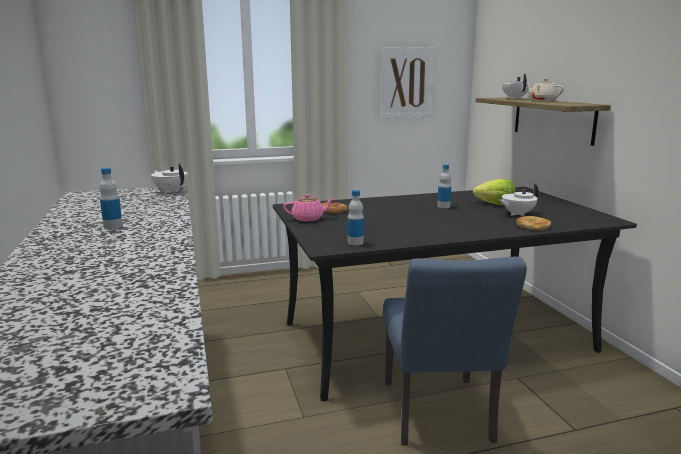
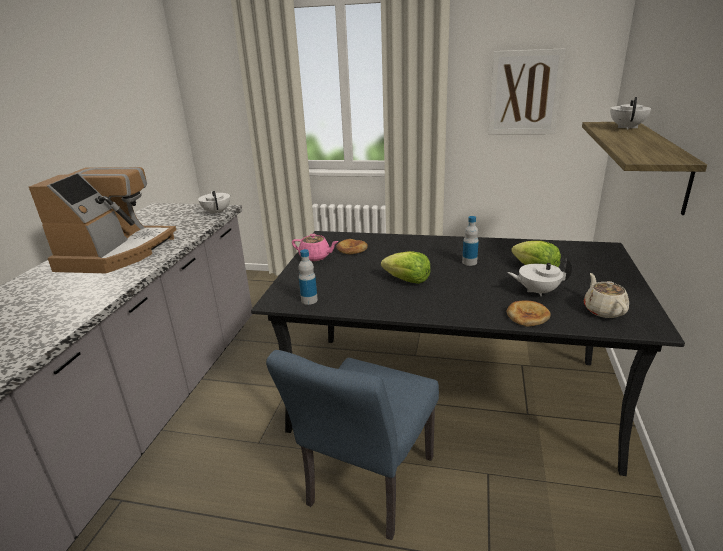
camera: 30 degrees right, 10 degrees up
(113, 226) = (117, 253): bottle -> coffee machine
(415, 221) = (407, 280): none -> lettuce
(543, 100) = (644, 139): beige teapot -> beige teapot (603, 310)

